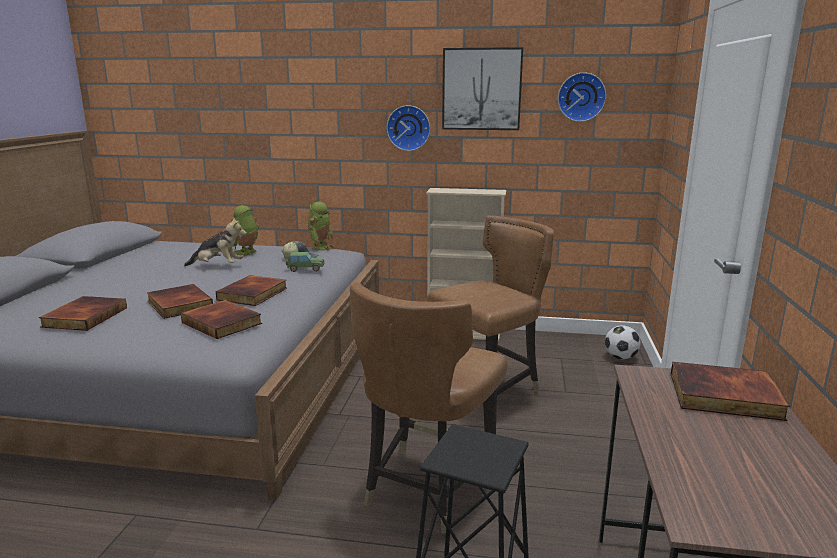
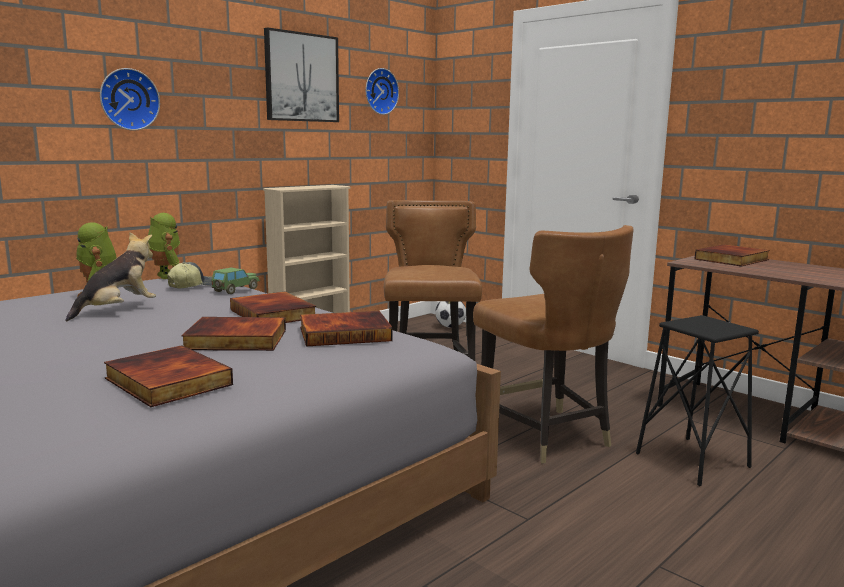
camera: 55 degrees left, 5 degrees down
(409, 128) = (231, 118): wall clock -> wall clock (128, 99)

